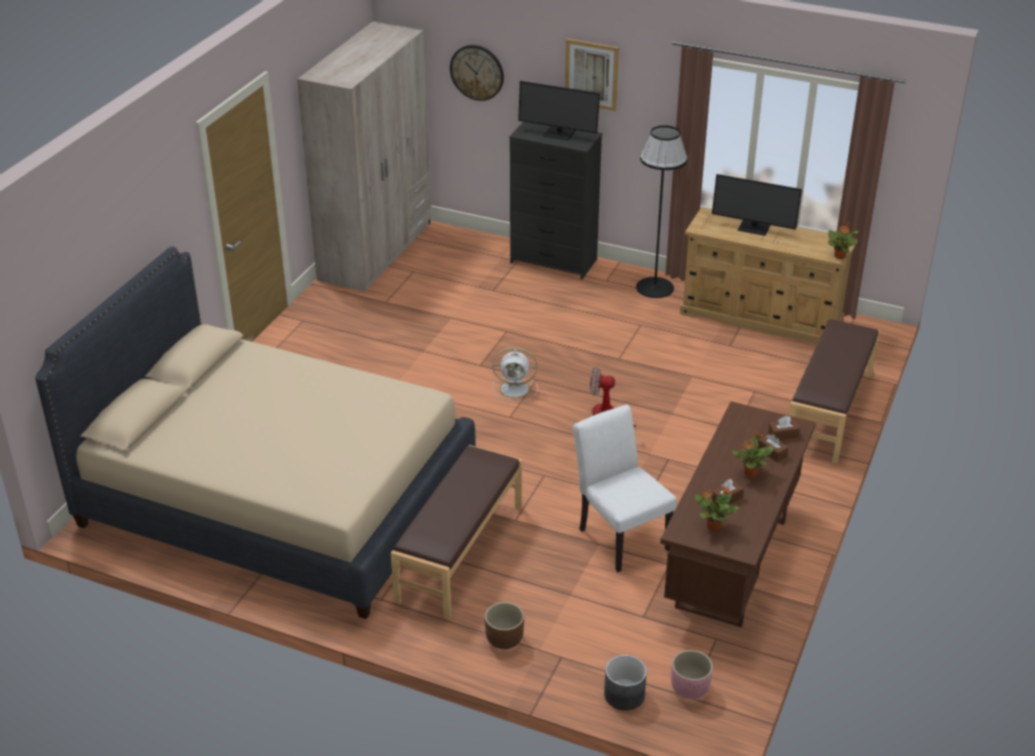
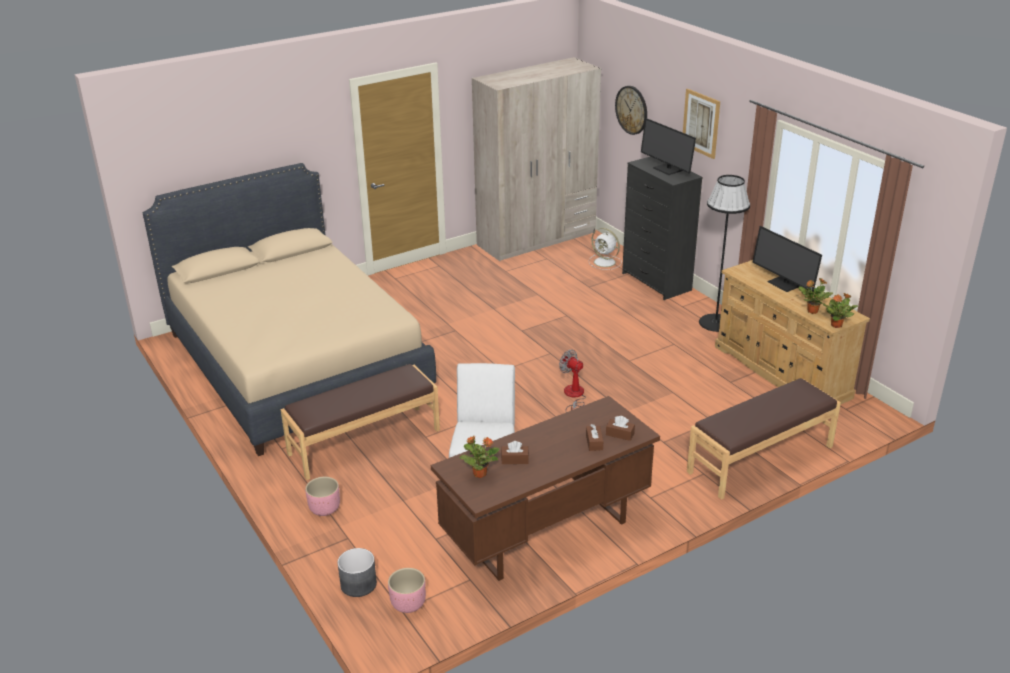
camera: 35 degrees right, 5 degrees down
(504, 640) = (324, 509): brown planter -> pink planter
(516, 389) = (528, 354): white fan -> white fan (605, 262)
(750, 474) = (556, 450): potted plant -> potted plant (812, 311)

